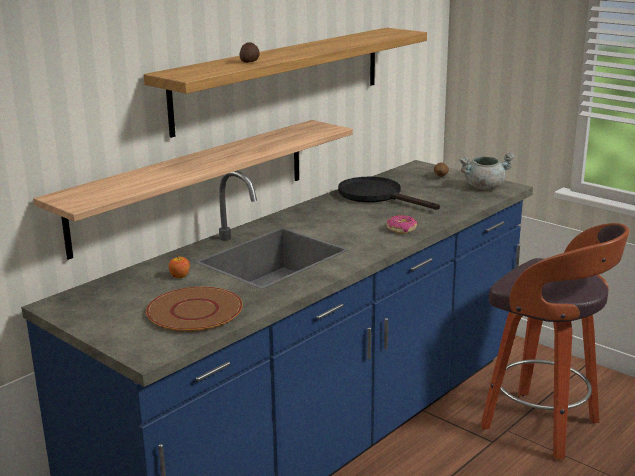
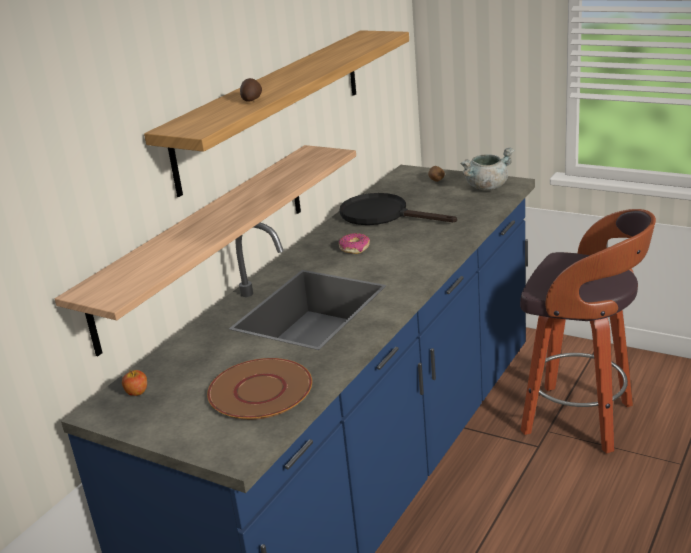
camera: 10 degrees left, 5 degrees up
(179, 276) = (221, 350): apple -> apple (137, 392)
(401, 229) = (428, 251): donut -> donut (354, 248)

